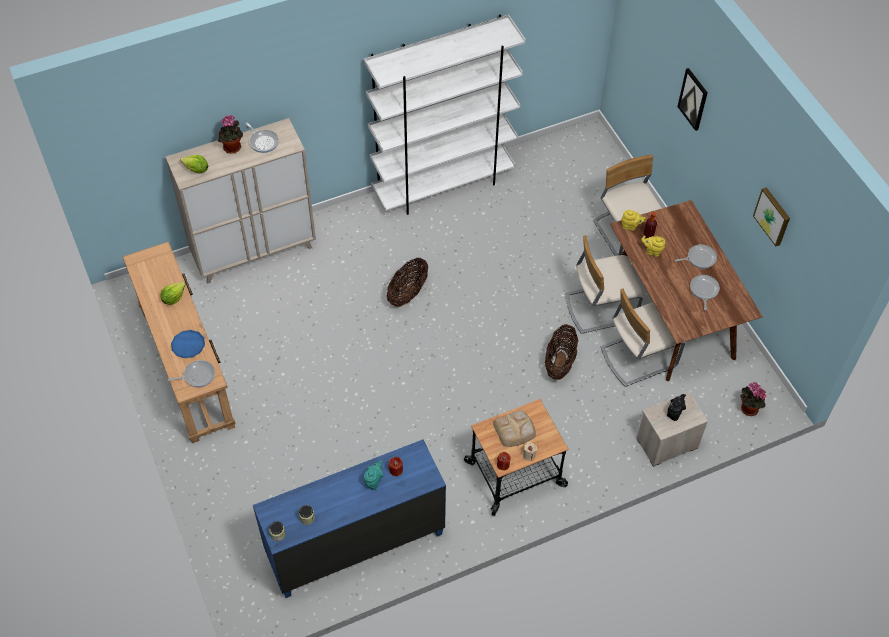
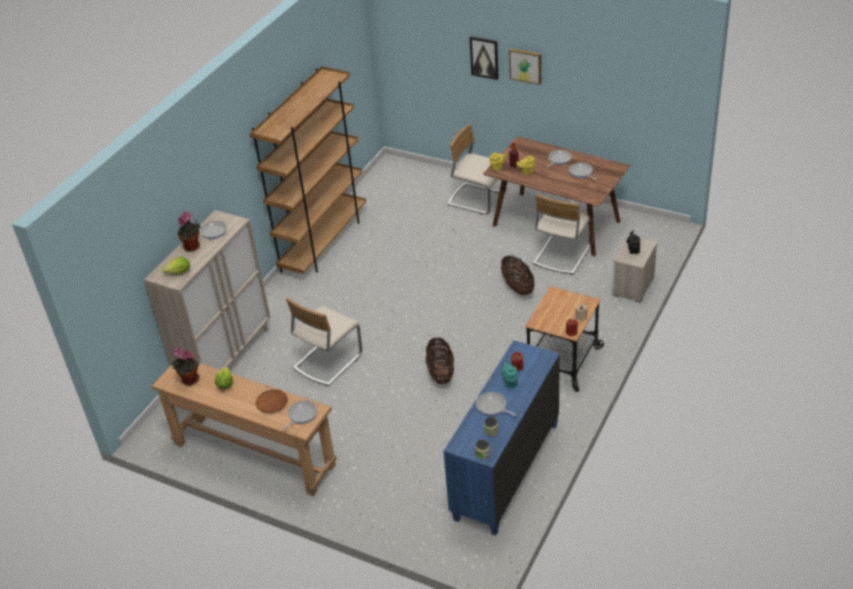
camera: 35 degrees left, 15 degrees down
(188, 345) = (272, 403): blue plate -> brown plate
(334, 494) = (492, 406): none -> frying pan
(408, 293) = (370, 313): basket -> basket (441, 373)
(443, 185) = (324, 243): white bookcase -> brown bookcase
(515, 430) = (556, 310): bread -> none
(600, 307) = (507, 245): beige chair -> beige chair (327, 361)
(747, 409) = (657, 240): potted plant -> potted plant (189, 381)
(773, 216) = (599, 87): picture -> picture (526, 65)

